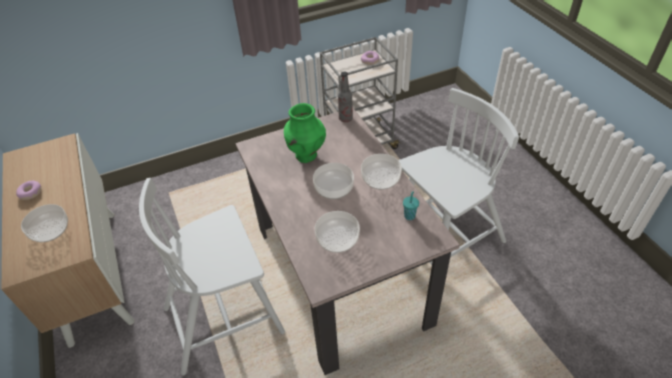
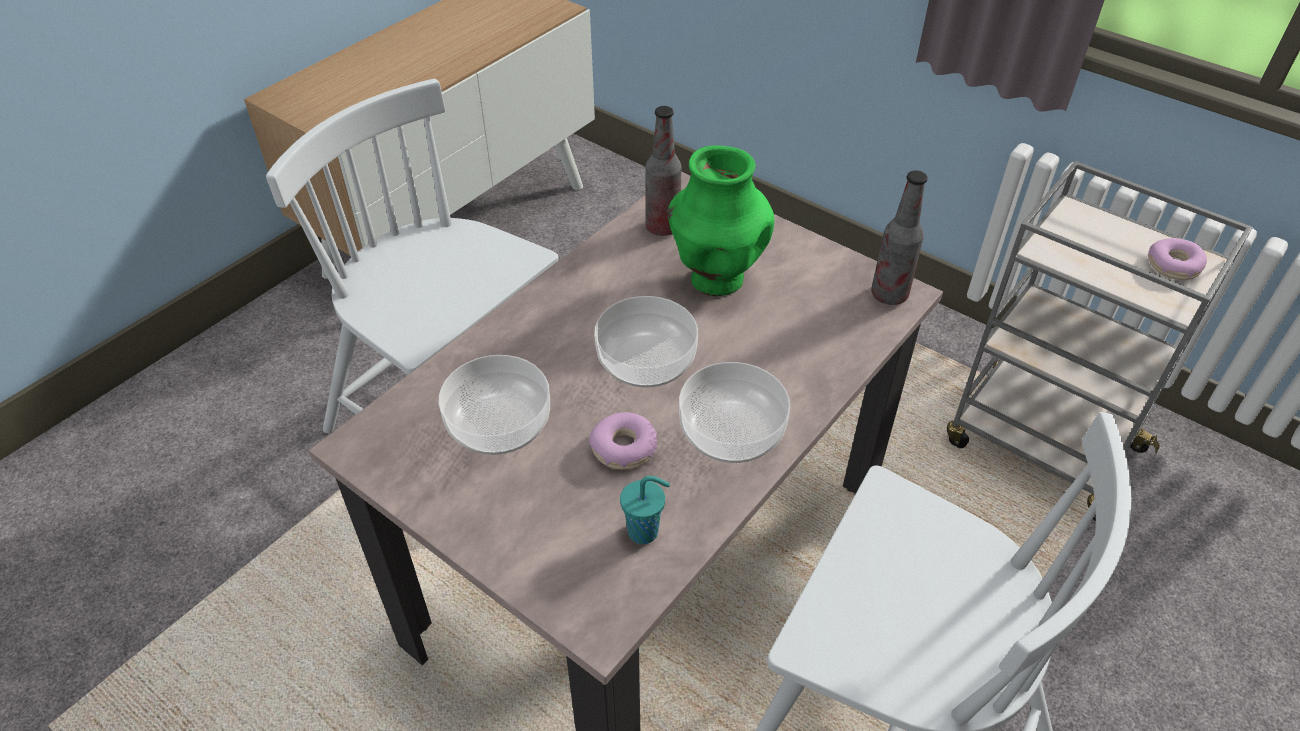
camera: 60 degrees right, 0 degrees up
(31, 193) = (433, 33): donut -> donut (624, 448)
(50, 231) = (368, 85): bowl -> none
(266, 159) = (662, 227): none -> bottle

